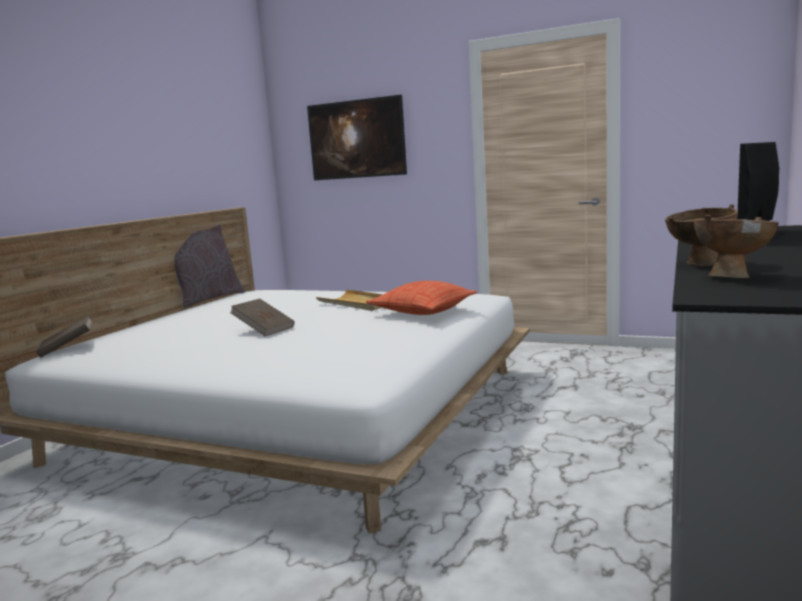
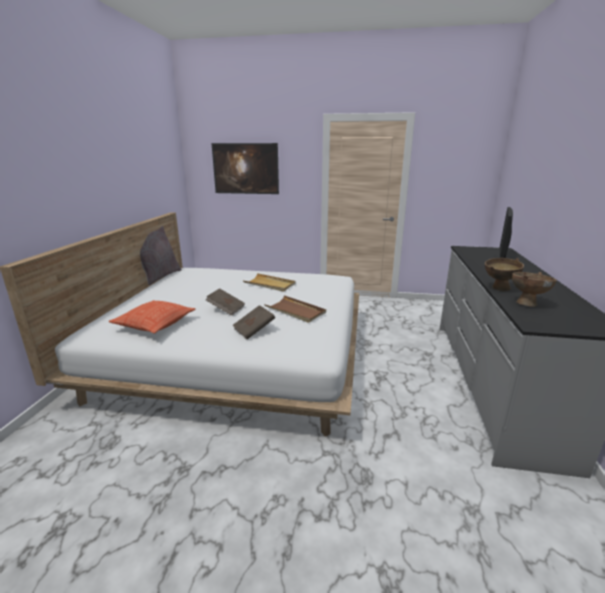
camera: 15 degrees left, 10 degrees up
(67, 349) = (94, 328): brown book -> brown book (254, 330)
(369, 331) = (295, 311): none -> brown tray
(423, 311) = (315, 292): orange pillow -> orange pillow (155, 325)

